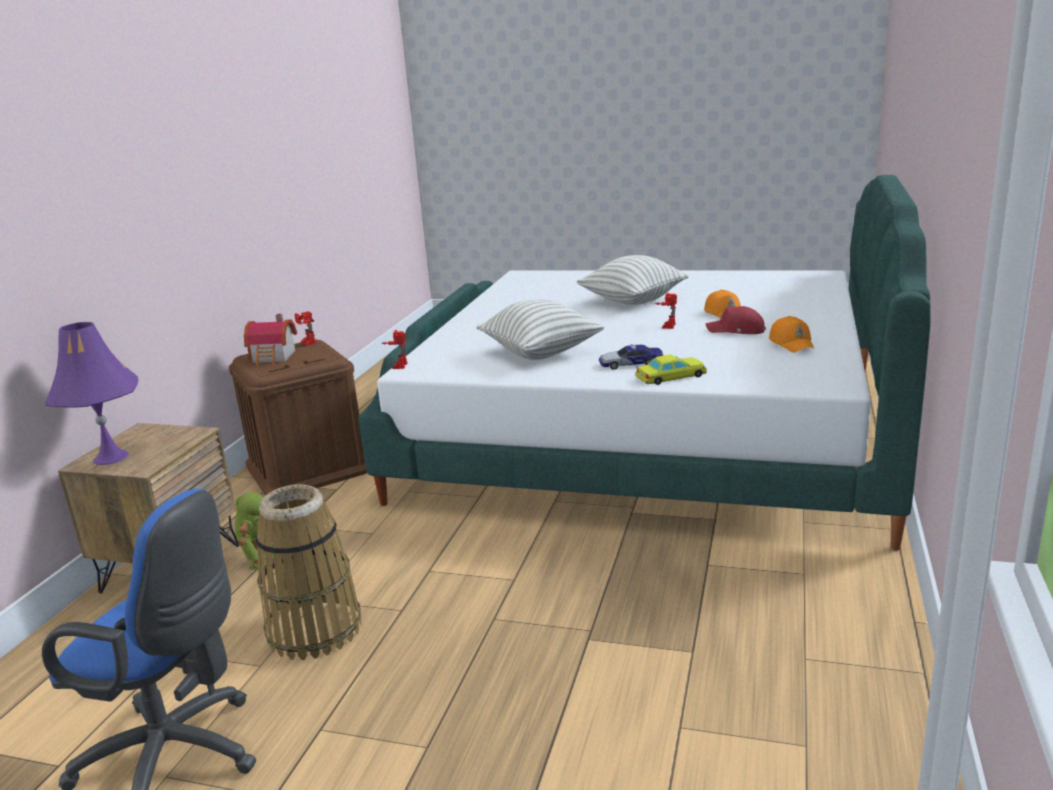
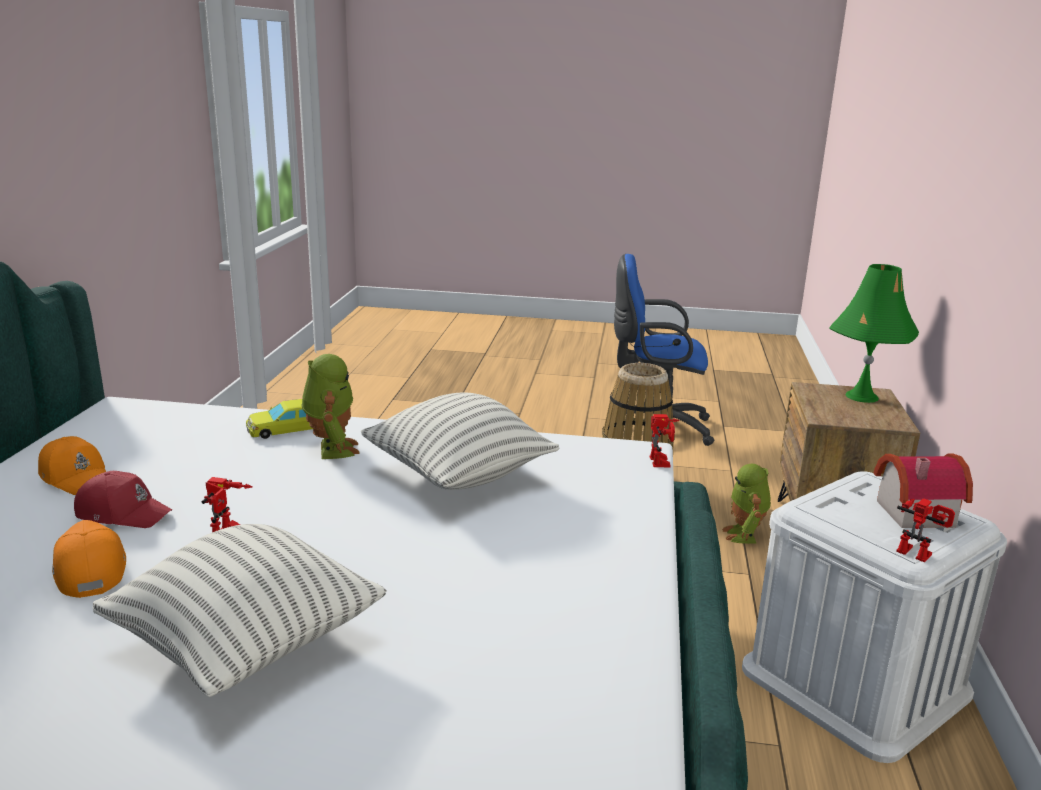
camera: 170 degrees right, 0 degrees up
(111, 457) = (861, 396): purple table lamp -> green table lamp
(308, 466) = (855, 680): brown storage box -> white storage box
(631, 364) = (331, 449): toy car -> toy robot
(792, 343) = (75, 477): orange cap -> orange cap turned 150 degrees clockwise

